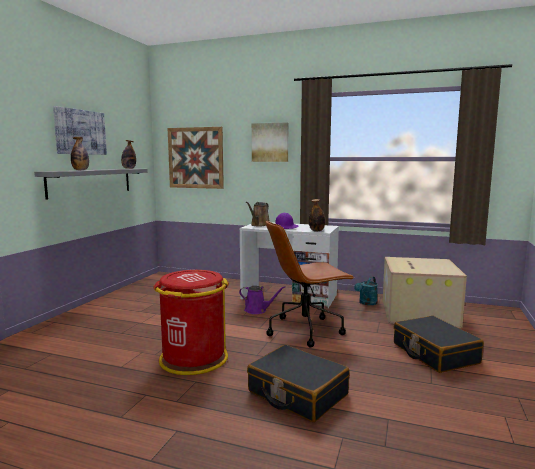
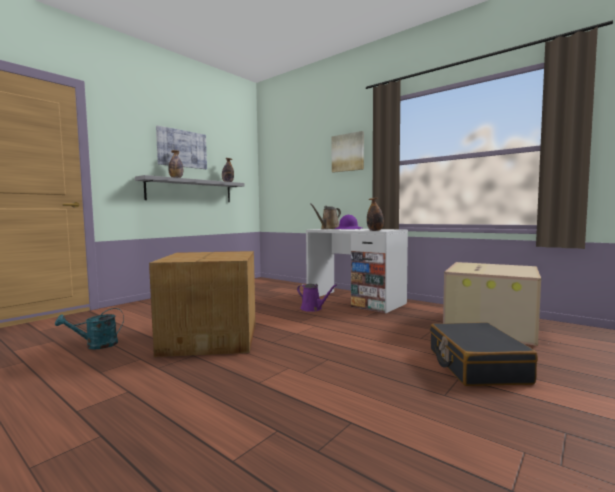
camera: 20 degrees right, 5 degrees down
(193, 359) = (212, 338): red trash can -> cardboard box
(195, 158) = (288, 174): picture -> none
(297, 393) = (274, 379): black suitcase -> none
(306, 330) = (343, 328): brown office chair -> none
(366, 303) = (433, 312): turquoise watering can -> turquoise watering can (96, 345)

